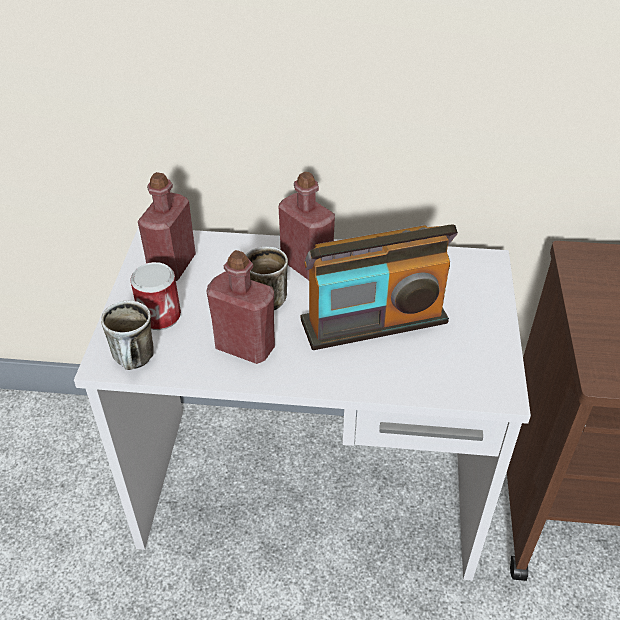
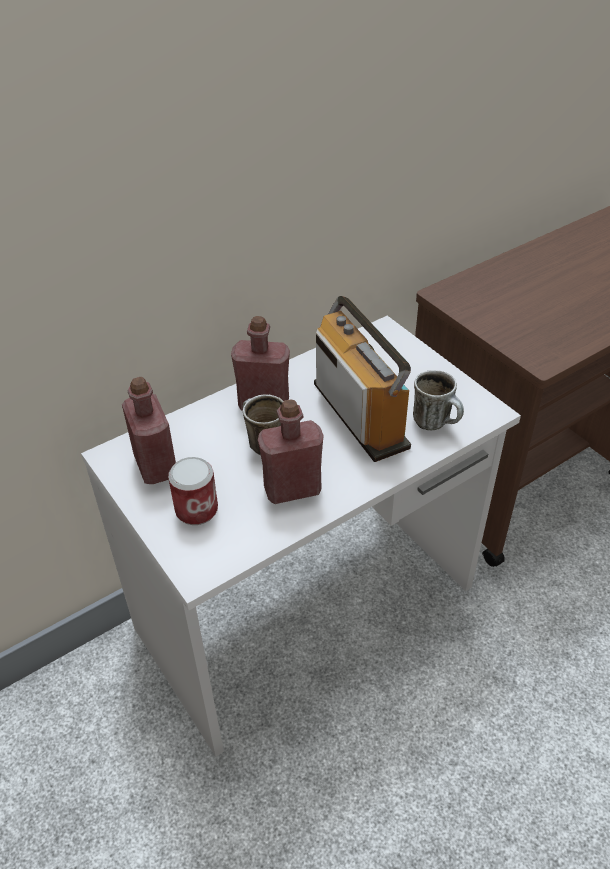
camera: 40 degrees left, 0 degrees up
(136, 362) = (223, 555): mug -> mug (436, 423)
(374, 322) = (360, 415): radio -> radio turned 60 degrees counterclockwise

